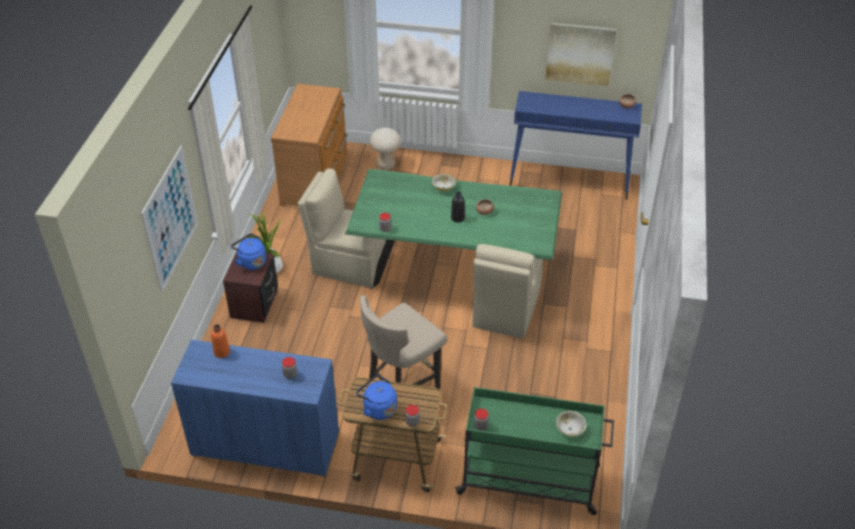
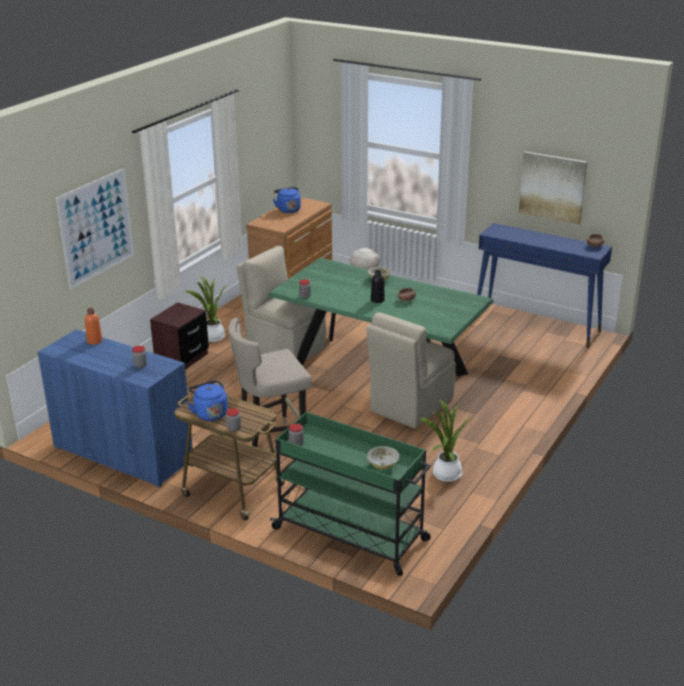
camera: 20 degrees right, 15 degrees down
(251, 262) = (182, 311): blue kettle -> blue kettle (288, 209)
(576, 387) = (445, 475): none -> potted plant

